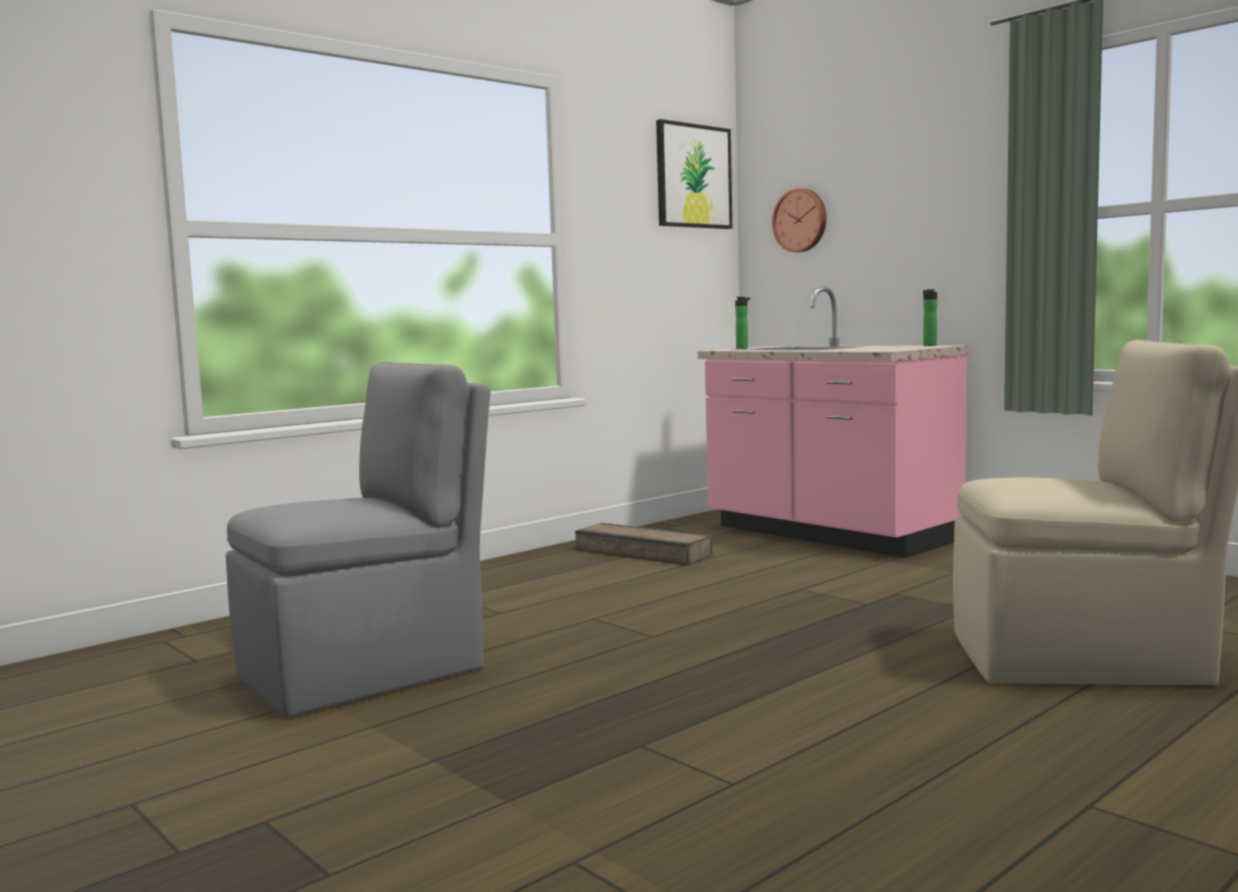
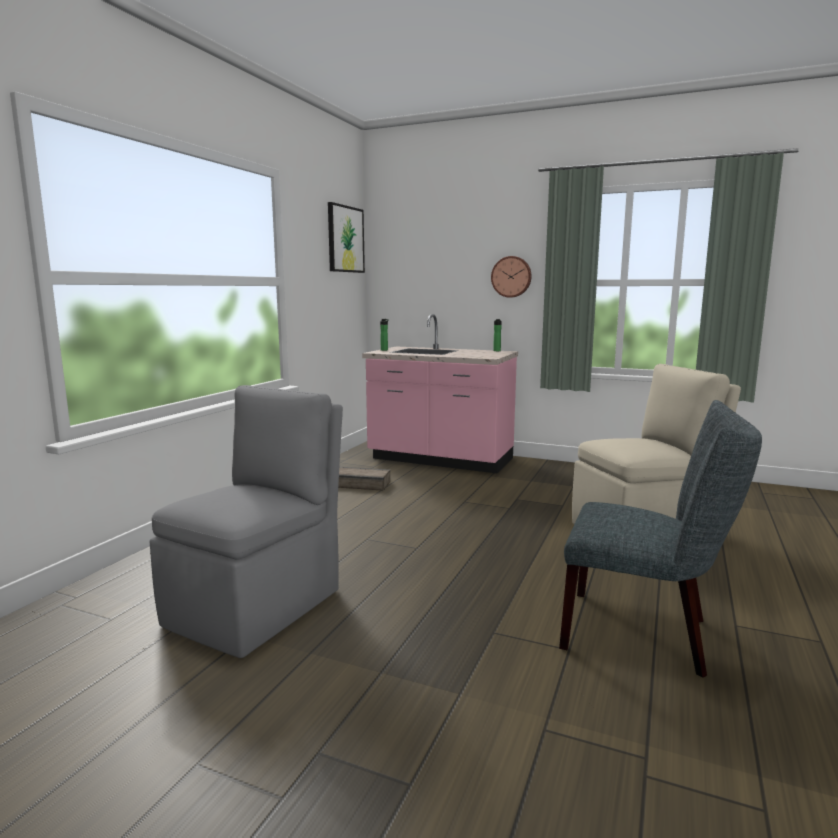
camera: 25 degrees left, 5 degrees up
(801, 220) = (410, 271): wall clock -> wall clock (511, 277)
(892, 788) = (645, 634): none -> grey chair

